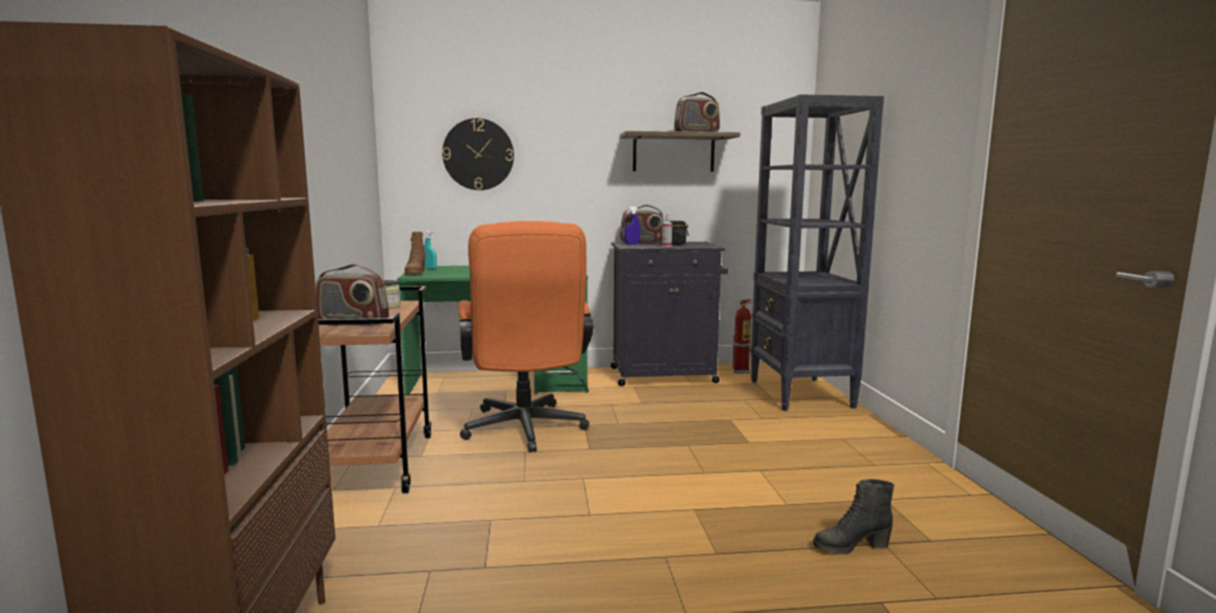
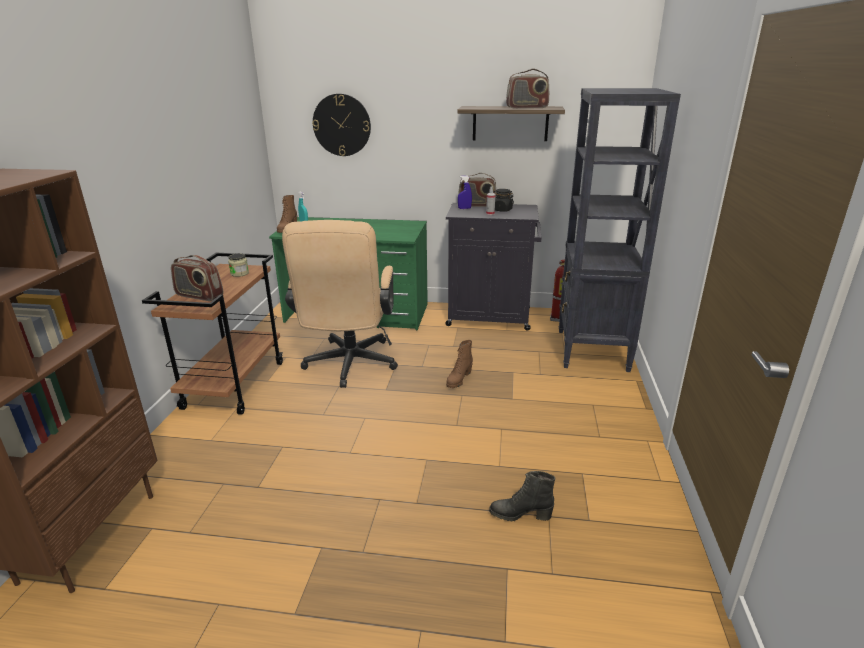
camera: 15 degrees right, 15 degrees up
(525, 432) = (349, 366): orange office chair -> beige office chair
(672, 431) = (458, 380): none -> brown boot

